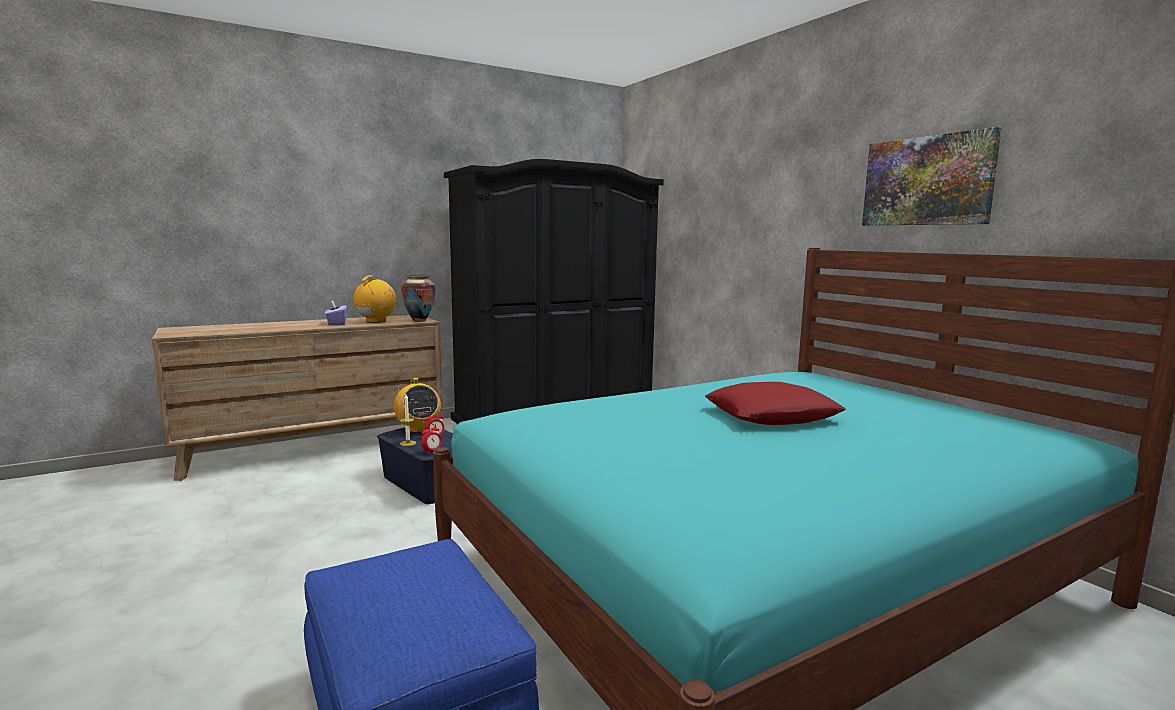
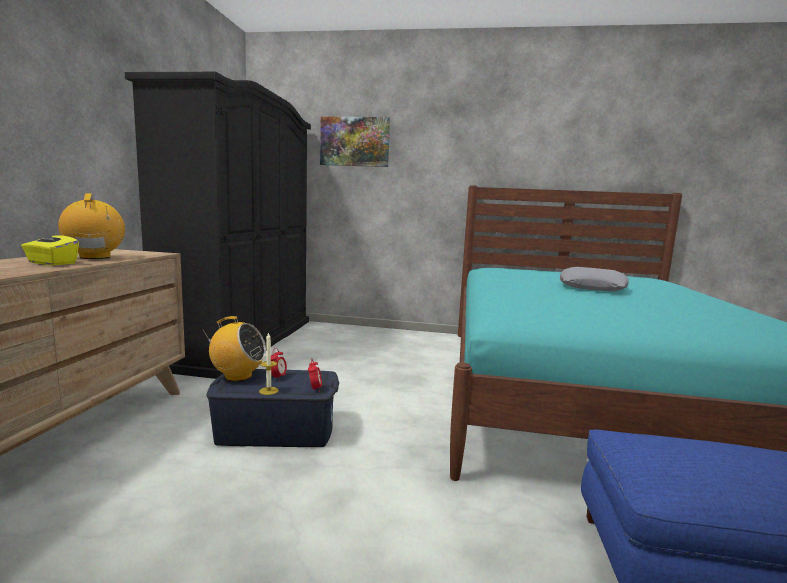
camera: 50 degrees left, 0 degrees up
(336, 323) = (51, 263): purple tissue box -> yellow tissue box
(419, 321) = (152, 253): vase -> none
(771, 415) = (592, 287): red pillow -> grey pillow
(927, 181) = (546, 148): picture -> picture (354, 142)

